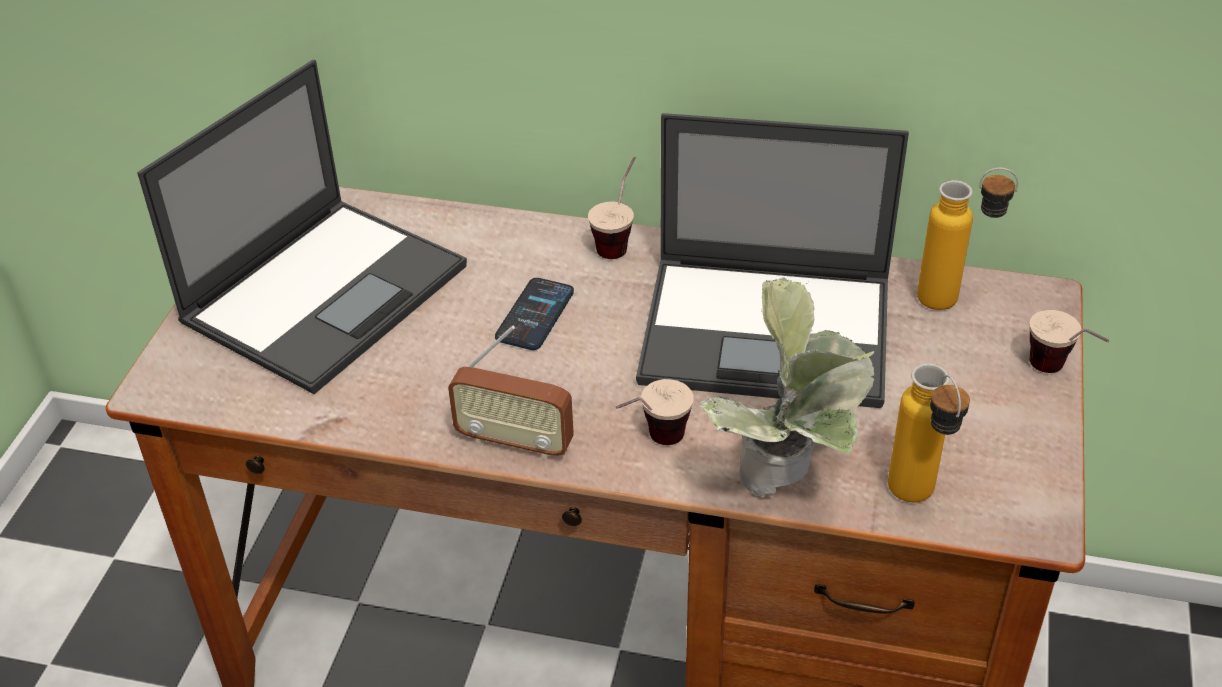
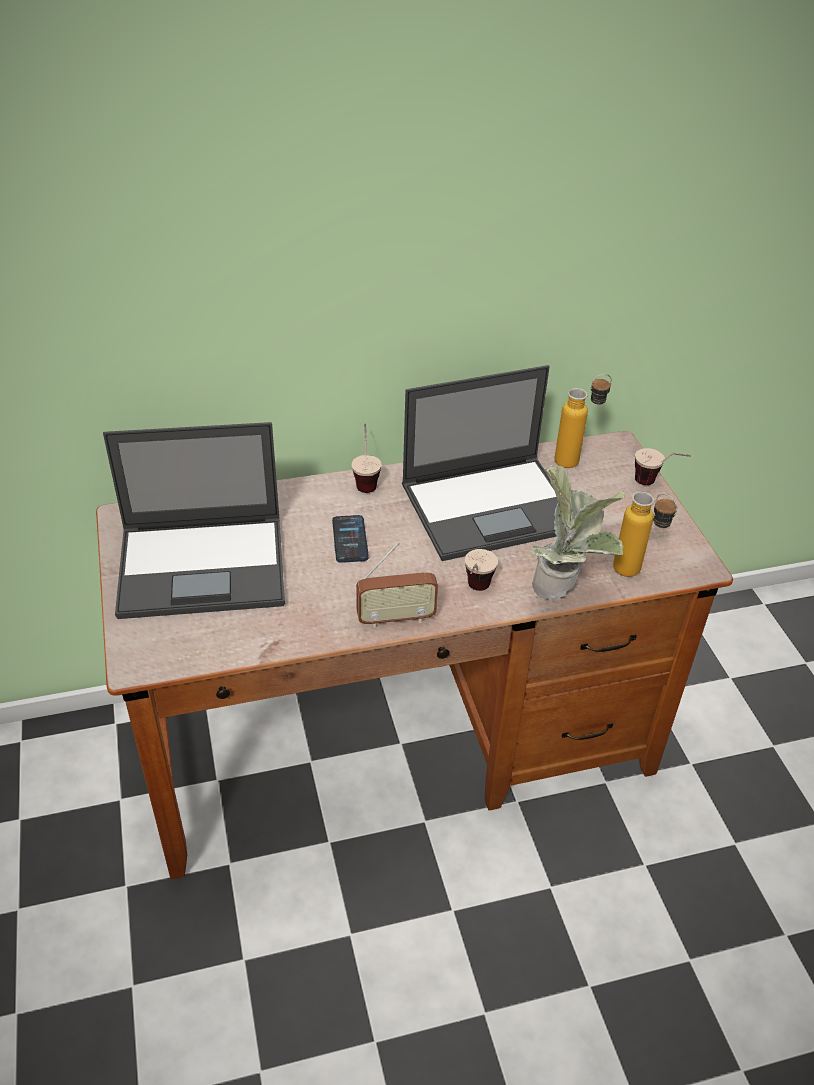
camera: 30 degrees left, 0 degrees up
(327, 291) = (204, 566): laptop -> laptop turned 75 degrees clockwise

